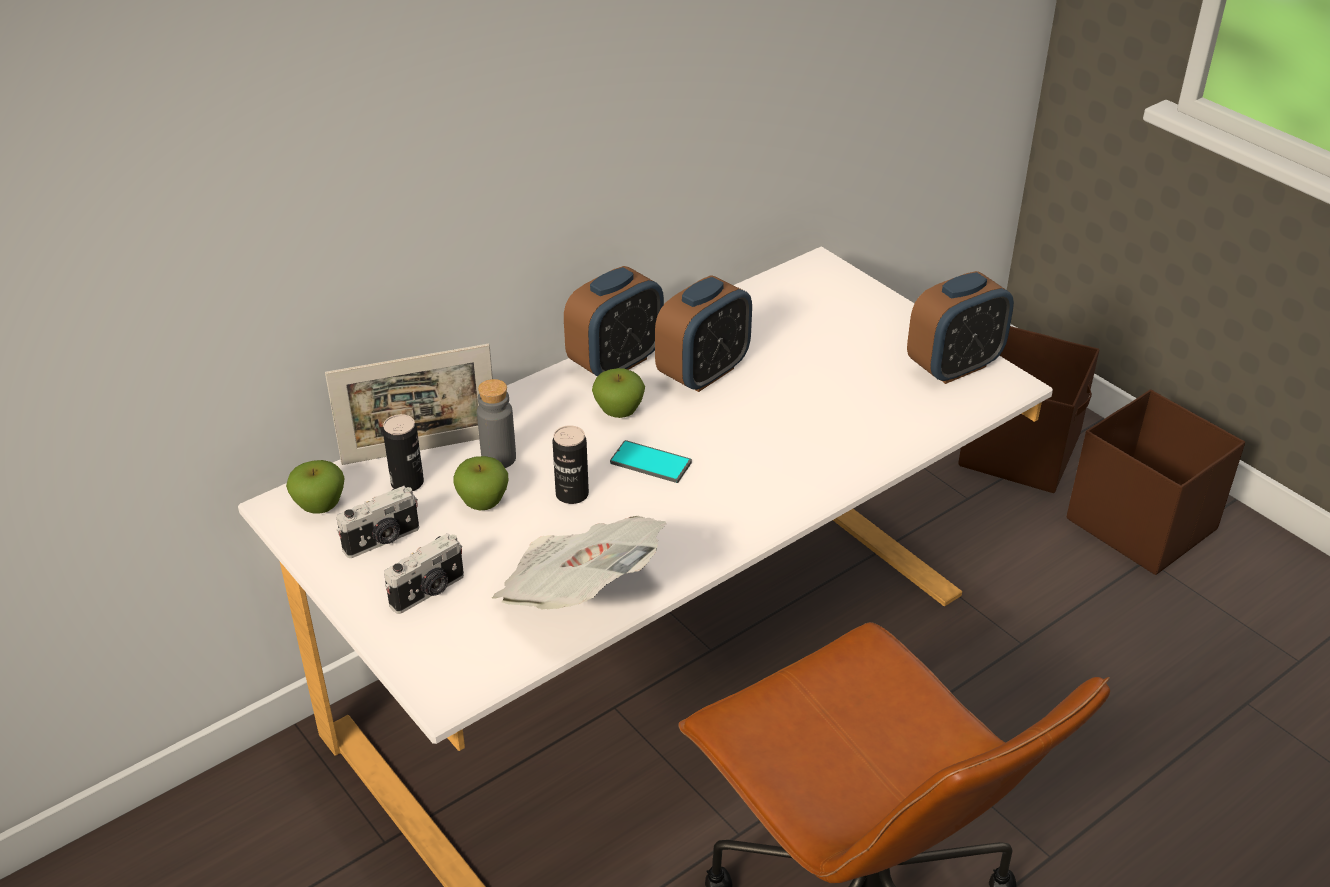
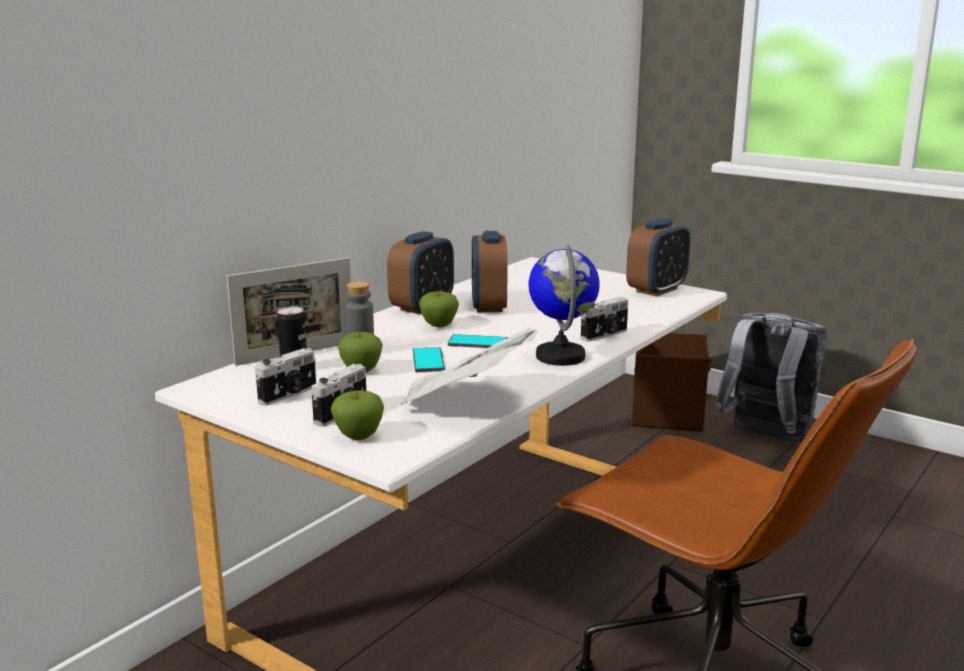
camera: 15 degrees left, 20 degrees down
(320, 506) = (227, 385): apple -> apple (358, 436)
(572, 494) = (428, 361): can -> phone
(703, 373) = (488, 306): alarm clock -> alarm clock turned 150 degrees clockwise
(741, 513) = (561, 356): none -> globe
(824, 472) = (605, 335): none -> camera
(1140, 523) = (765, 439): brown storage box -> grey backpack

